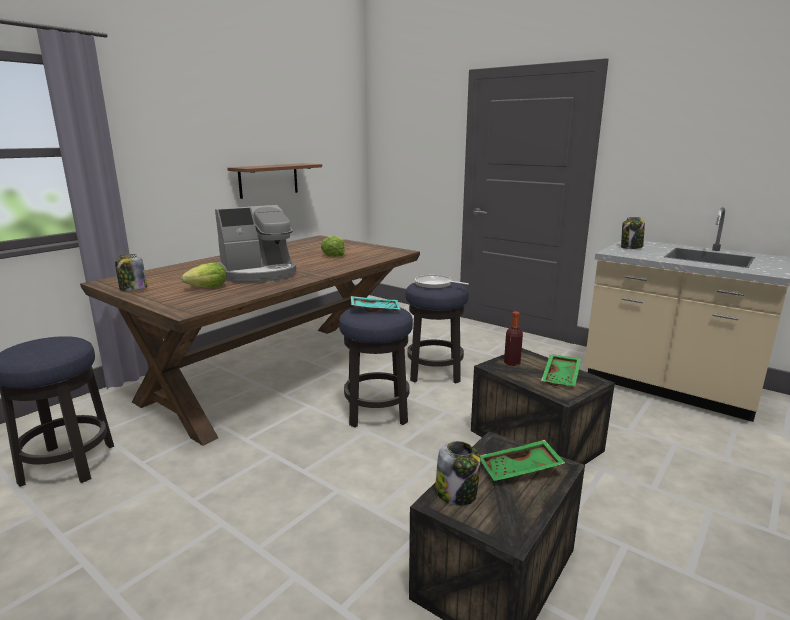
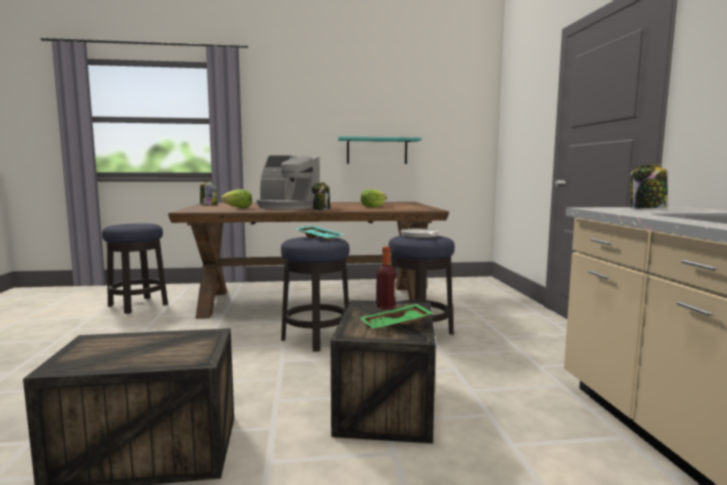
camera: 45 degrees right, 10 degrees down
(268, 180) = (377, 151): brown shelf -> turquoise shelf
(456, 494) = (109, 341): jar -> jar (321, 209)
(520, 470) = (172, 349): green tray -> none

